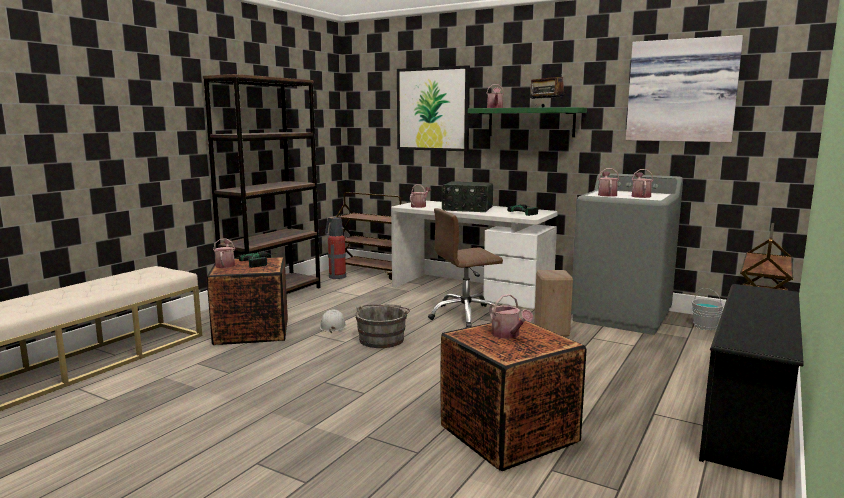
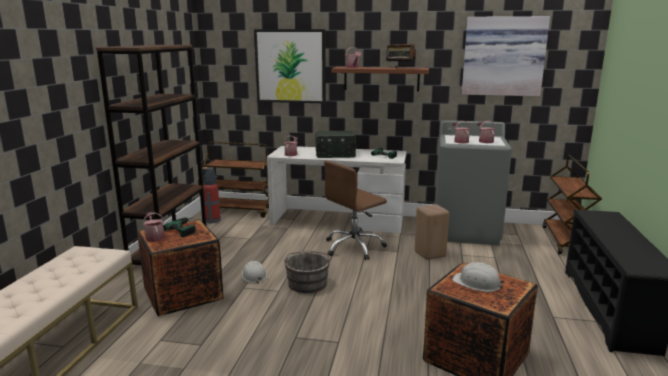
camera: 20 degrees left, 5 degrees up
(508, 335) = (477, 283): watering can -> white hard hat
(531, 122) = (381, 79): green shelf -> brown shelf
(705, 326) = (525, 232): grey bucket -> none

